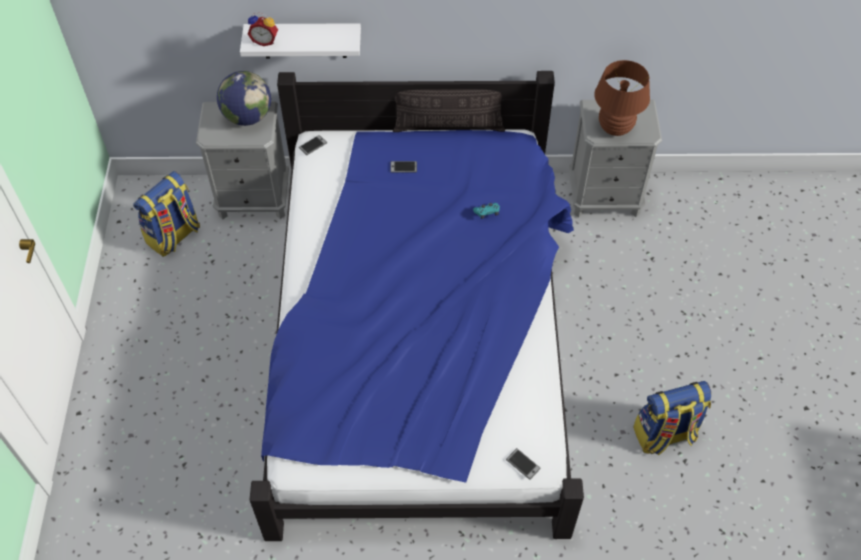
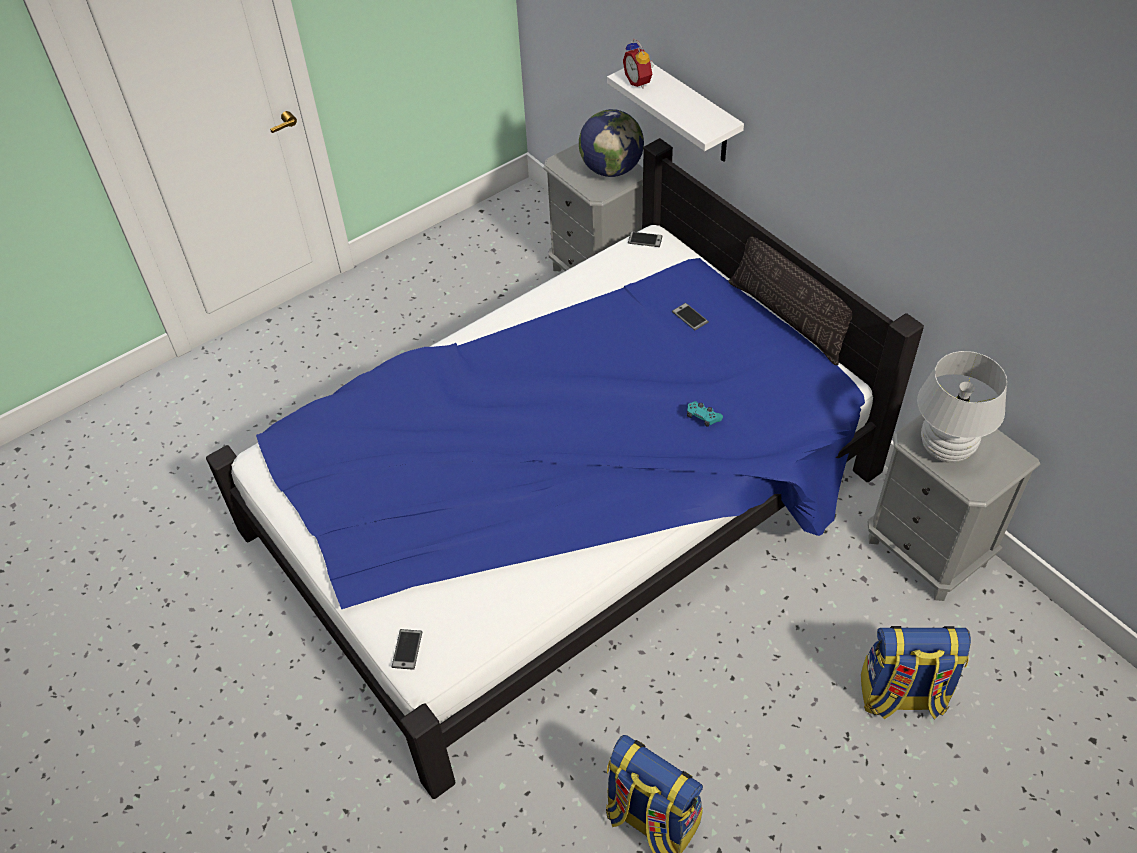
camera: 55 degrees right, 5 degrees down
(174, 236) = (501, 254): backpack -> backpack (902, 696)
(615, 128) = (945, 449): brown table lamp -> white table lamp

